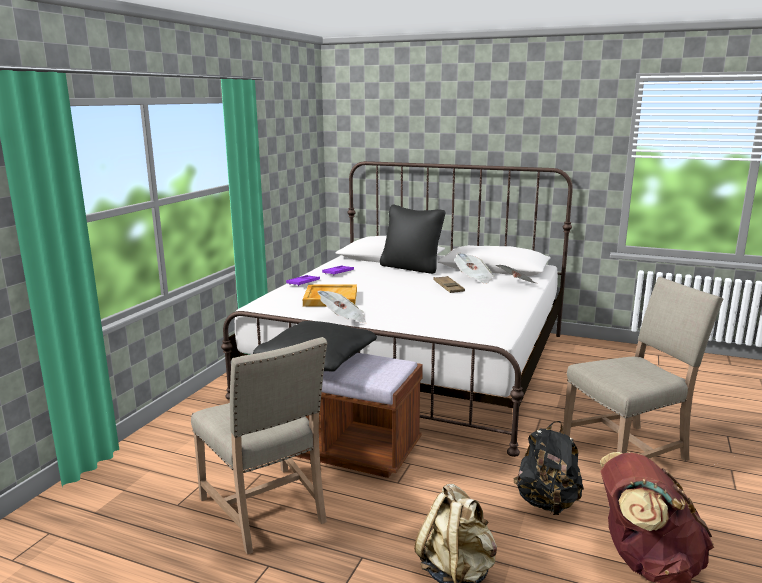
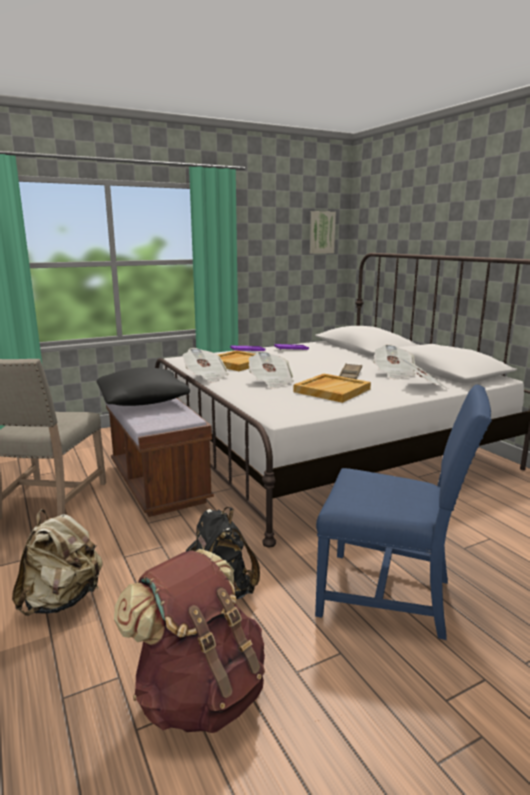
camera: 40 degrees right, 0 degrees up
(307, 142) = (321, 232): none -> picture
(410, 309) = (271, 382): none -> newspaper
(411, 267) = (360, 356): black pillow -> none
(471, 304) = (332, 390): none -> beige tray
(629, 450) = (390, 595): beige chair -> blue chair

